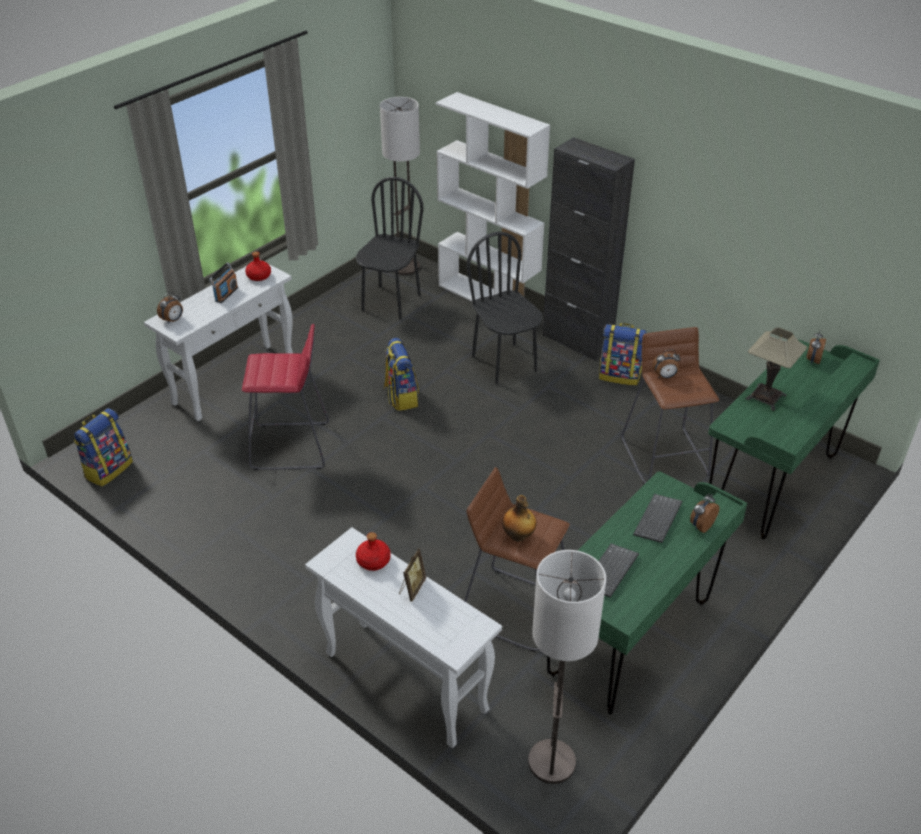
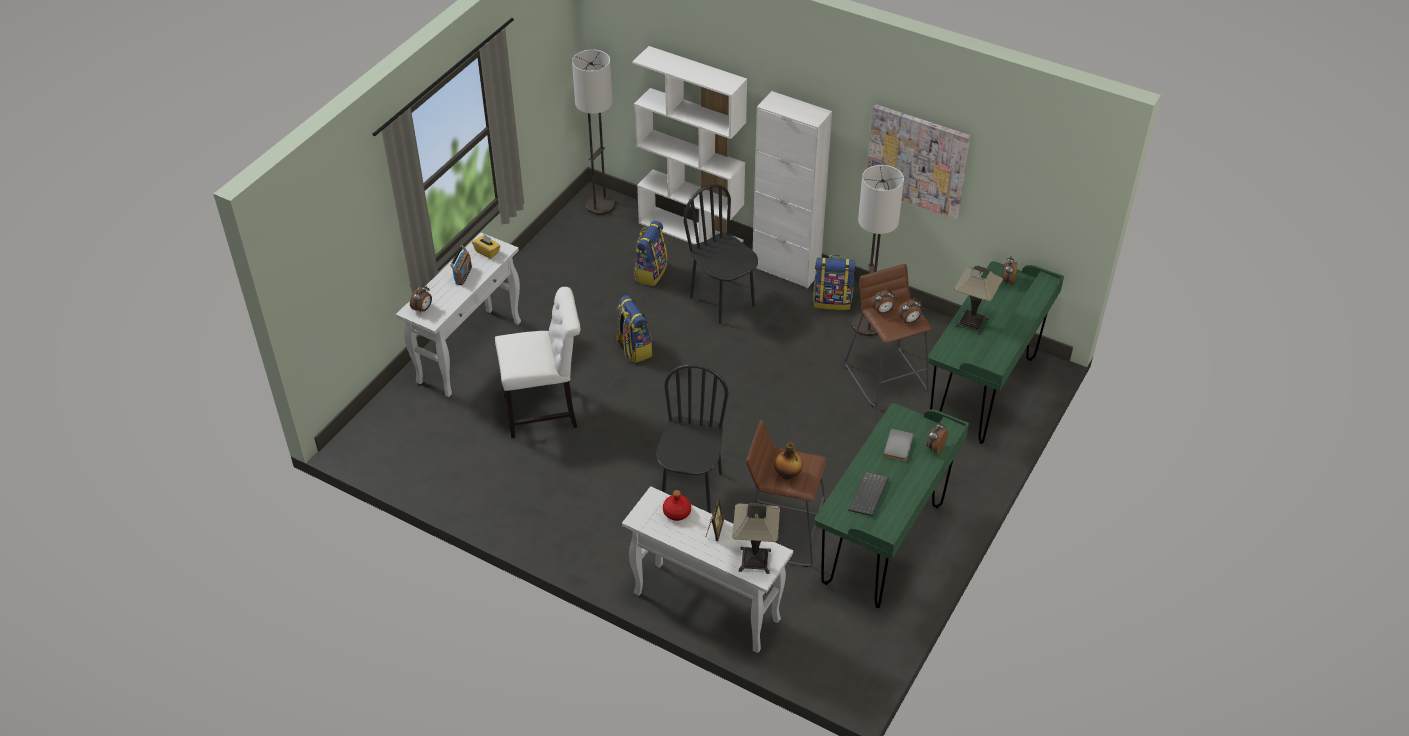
camera: 10 degrees left, 5 degrees up
(108, 469) = (381, 455): backpack -> backpack (650, 272)
(258, 276) = (487, 252): red bottle -> yellow tissue box
(291, 446) = (545, 411): red stool -> white chair
(390, 302) = (596, 248): black chair -> black chair (691, 489)
(451, 631) = (754, 560): none -> table lamp
(551, 762) = (838, 651): floor lamp -> floor lamp (867, 325)
(577, 341) = (786, 269): black cabinet -> white cabinet
(658, 520) = (899, 446): keyboard -> grey book
(693, 389) = (909, 321): none -> alarm clock
(723, 217) = (917, 160): none -> picture

